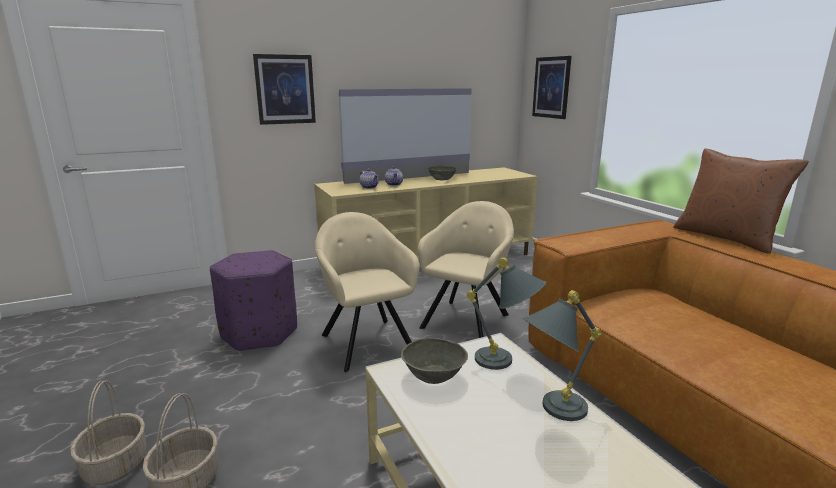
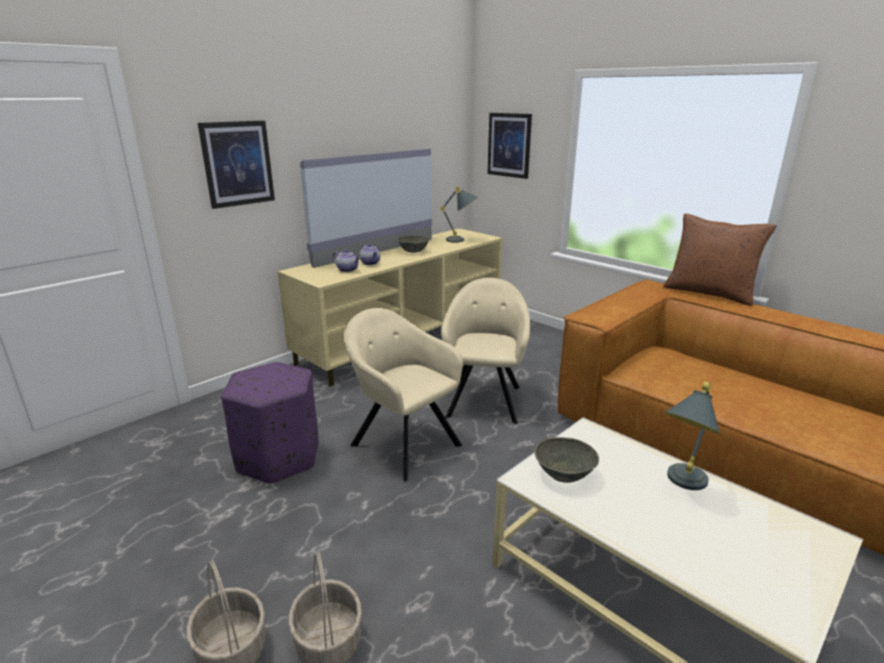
camera: 20 degrees left, 5 degrees up
(506, 363) = (612, 447): grey table lamp -> grey table lamp (461, 240)

